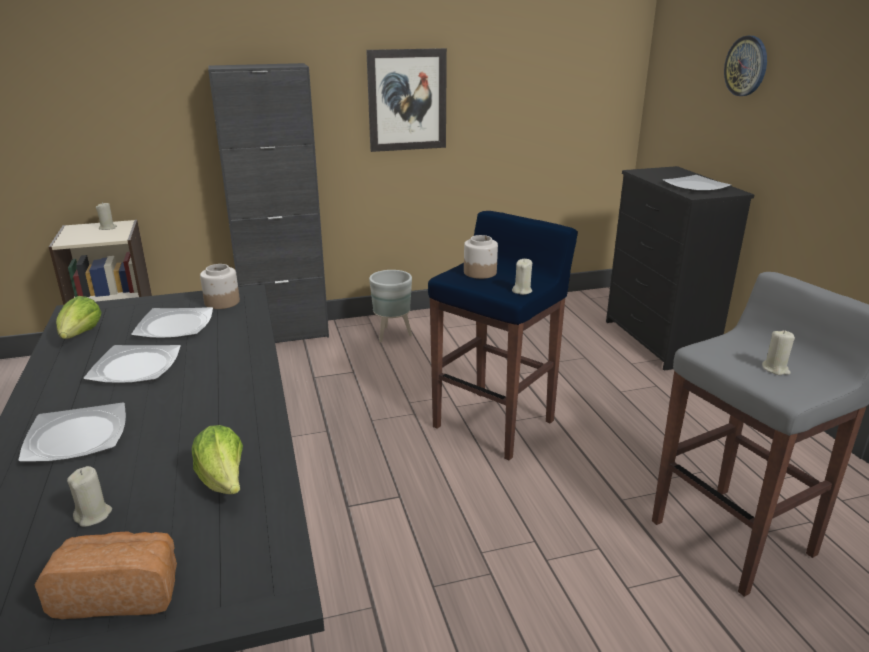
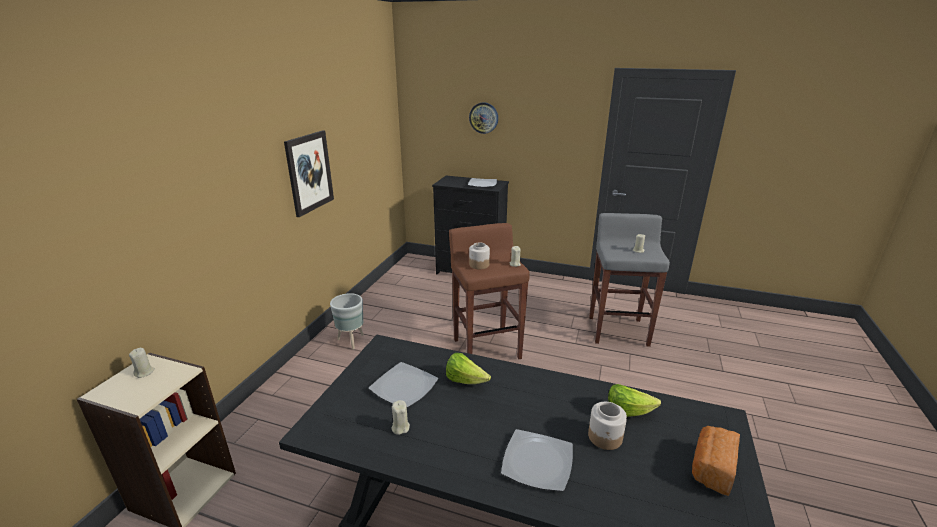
camera: 55 degrees left, 0 degrees up
(80, 336) = (367, 436): lettuce -> lettuce (465, 380)
(93, 515) = (636, 468): beige candle -> beige candle (400, 427)
(134, 367) = (455, 418): plate -> none
(221, 302) = (387, 358): jar -> jar (605, 437)
(286, 334) = (282, 383): black cabinet -> none
(495, 423) = (486, 348): blue stool -> brown stool

